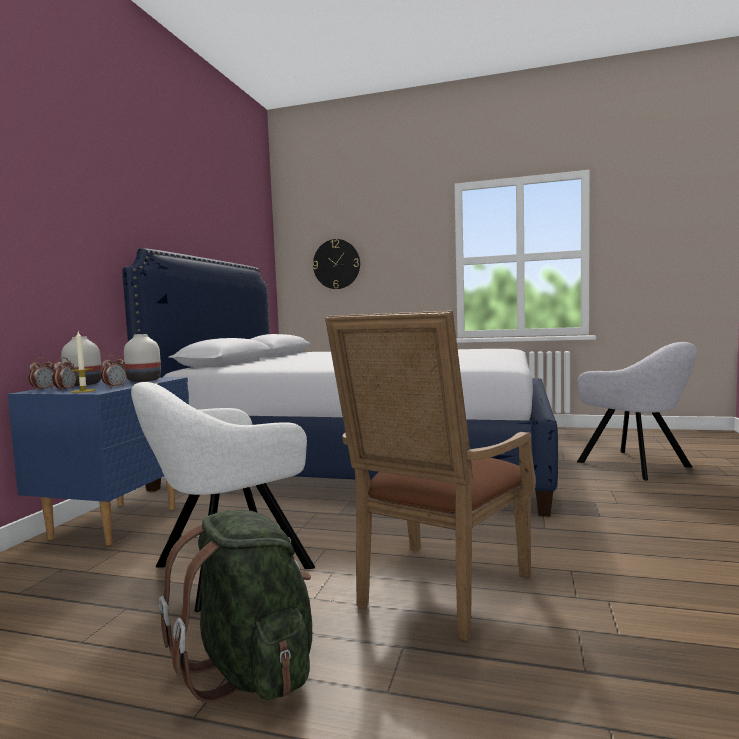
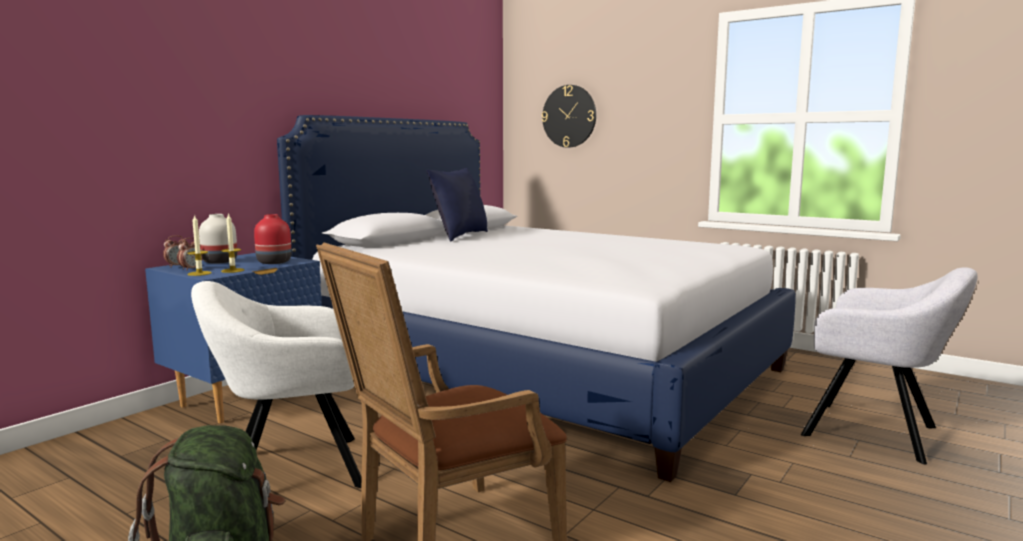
camera: 20 degrees right, 5 degrees up
(115, 387) = (232, 270): alarm clock -> candle
(144, 380) = (274, 262): white vase -> red vase
(280, 357) = (459, 236): none -> blue pillow
(637, 465) = (876, 432): grey armchair -> grey armchair turned 45 degrees counterclockwise

